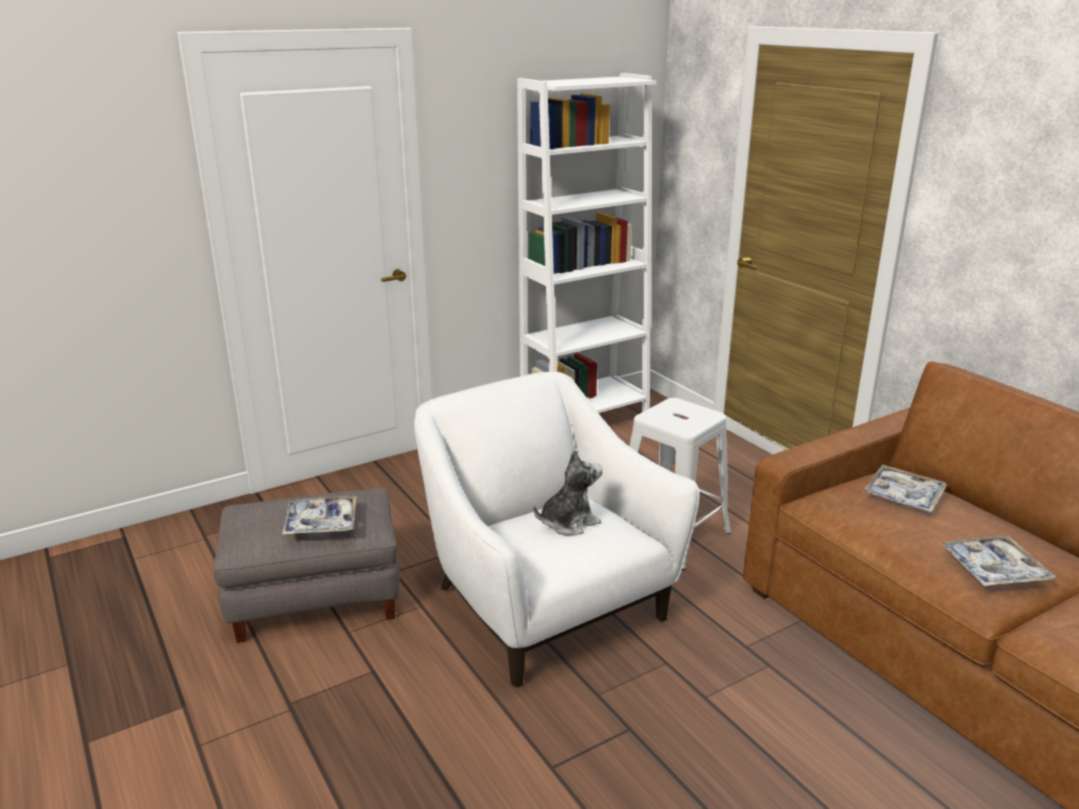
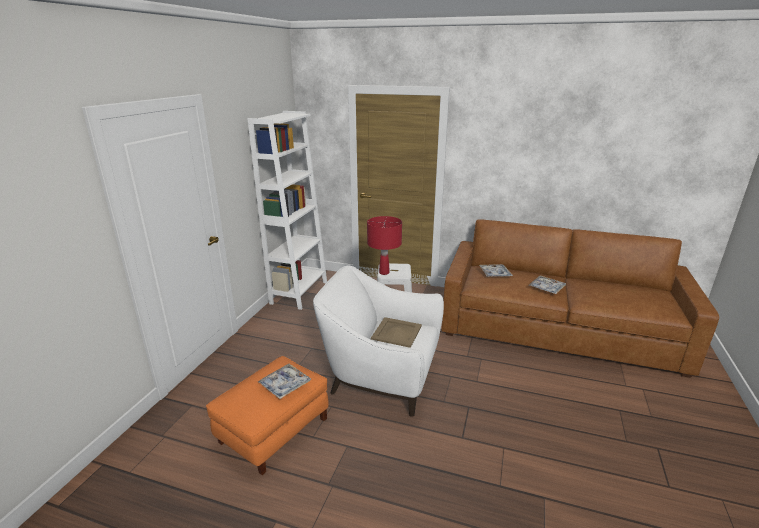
camera: 40 degrees left, 0 degrees up
(316, 596) = (274, 429): grey ottoman -> orange ottoman
(568, 522) = (396, 332): plush toy -> beige tray
(654, 413) = (384, 272): none -> red table lamp

